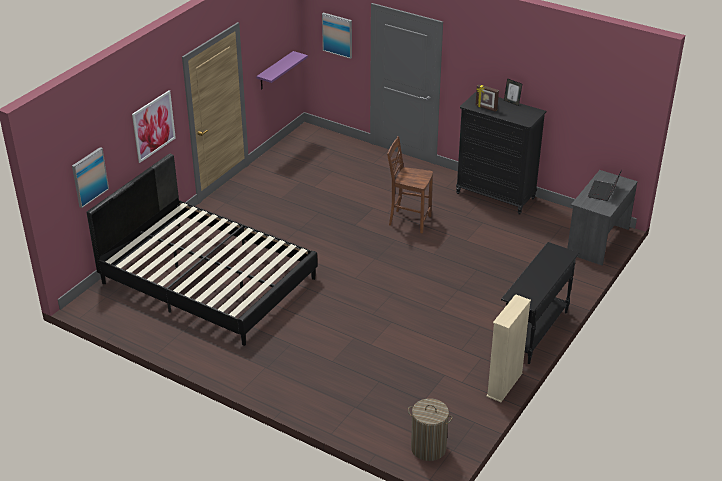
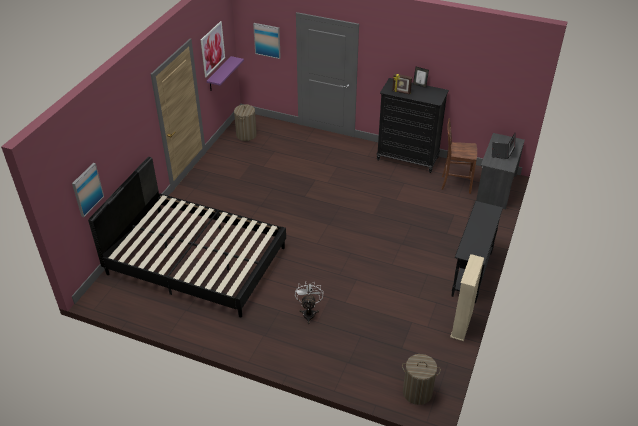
camera: 10 degrees left, 5 degrees up
(153, 126) = (133, 136): picture -> picture (212, 49)
(303, 149) = (246, 135): none -> laundry basket
(324, 350) = (309, 312): none -> white fan
(408, 221) = (346, 188): brown chair -> brown chair (455, 184)

